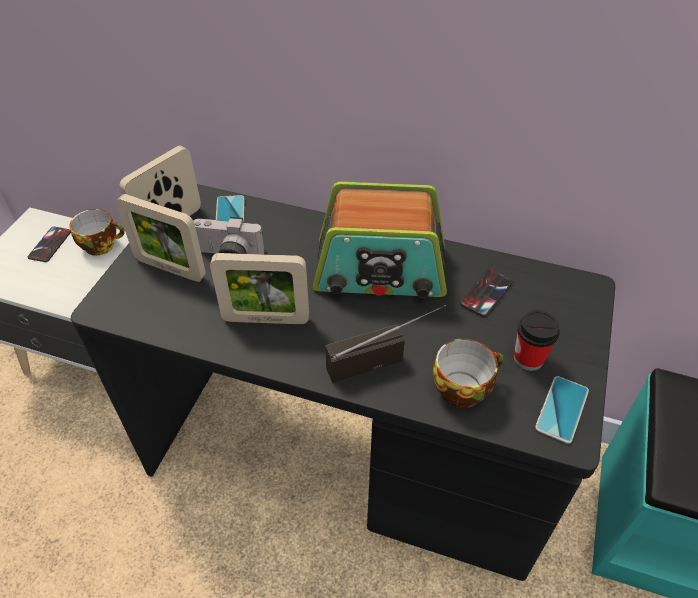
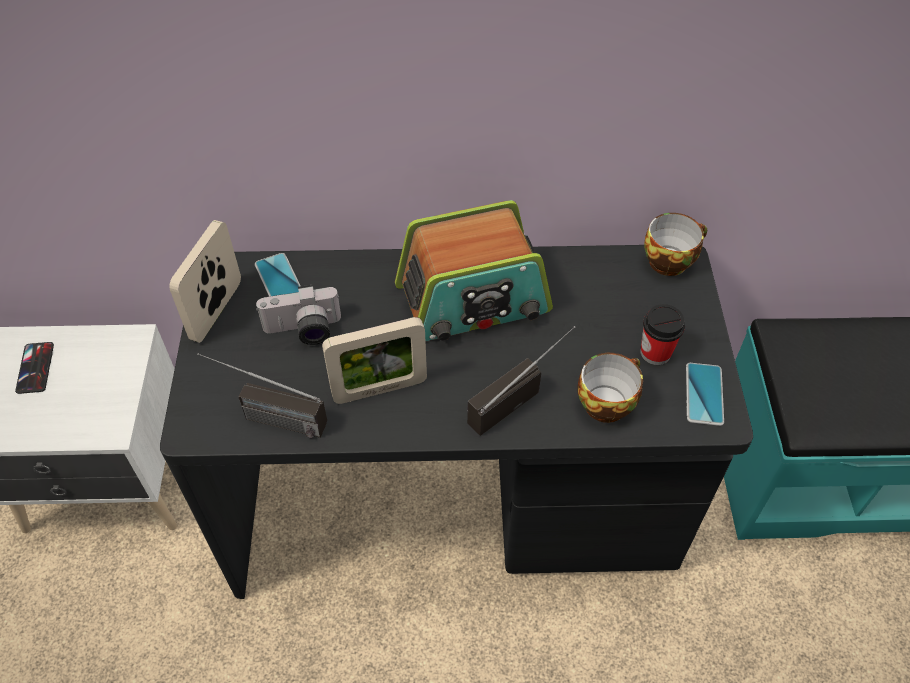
camera: 20 degrees left, 5 degrees up
(102, 245) = (103, 350): cup -> cup (669, 259)
(163, 314) = (265, 417): none -> radio
(170, 268) = (245, 362): picture frame -> none
(487, 292) = (590, 295): phone -> none

